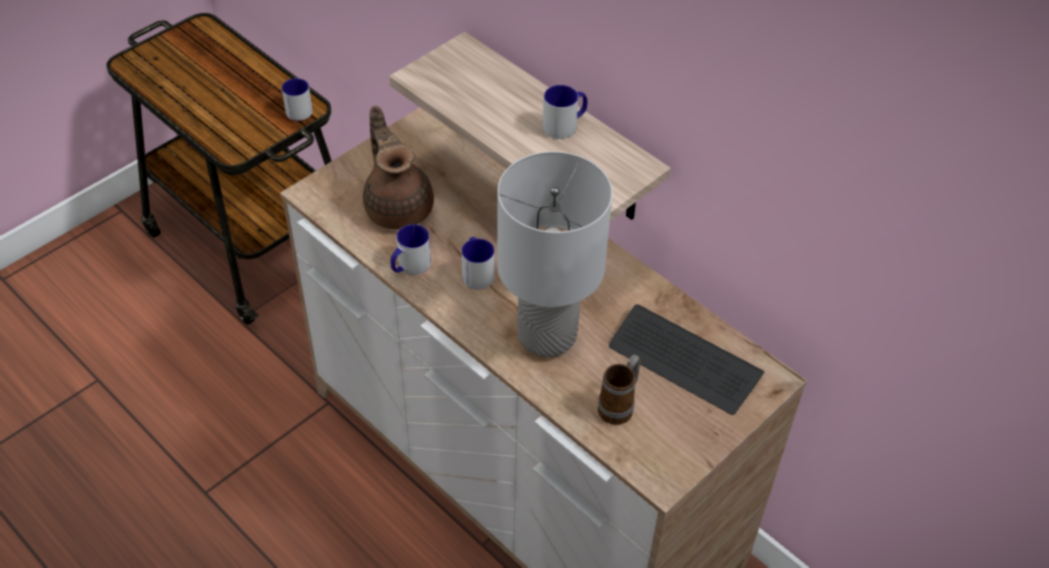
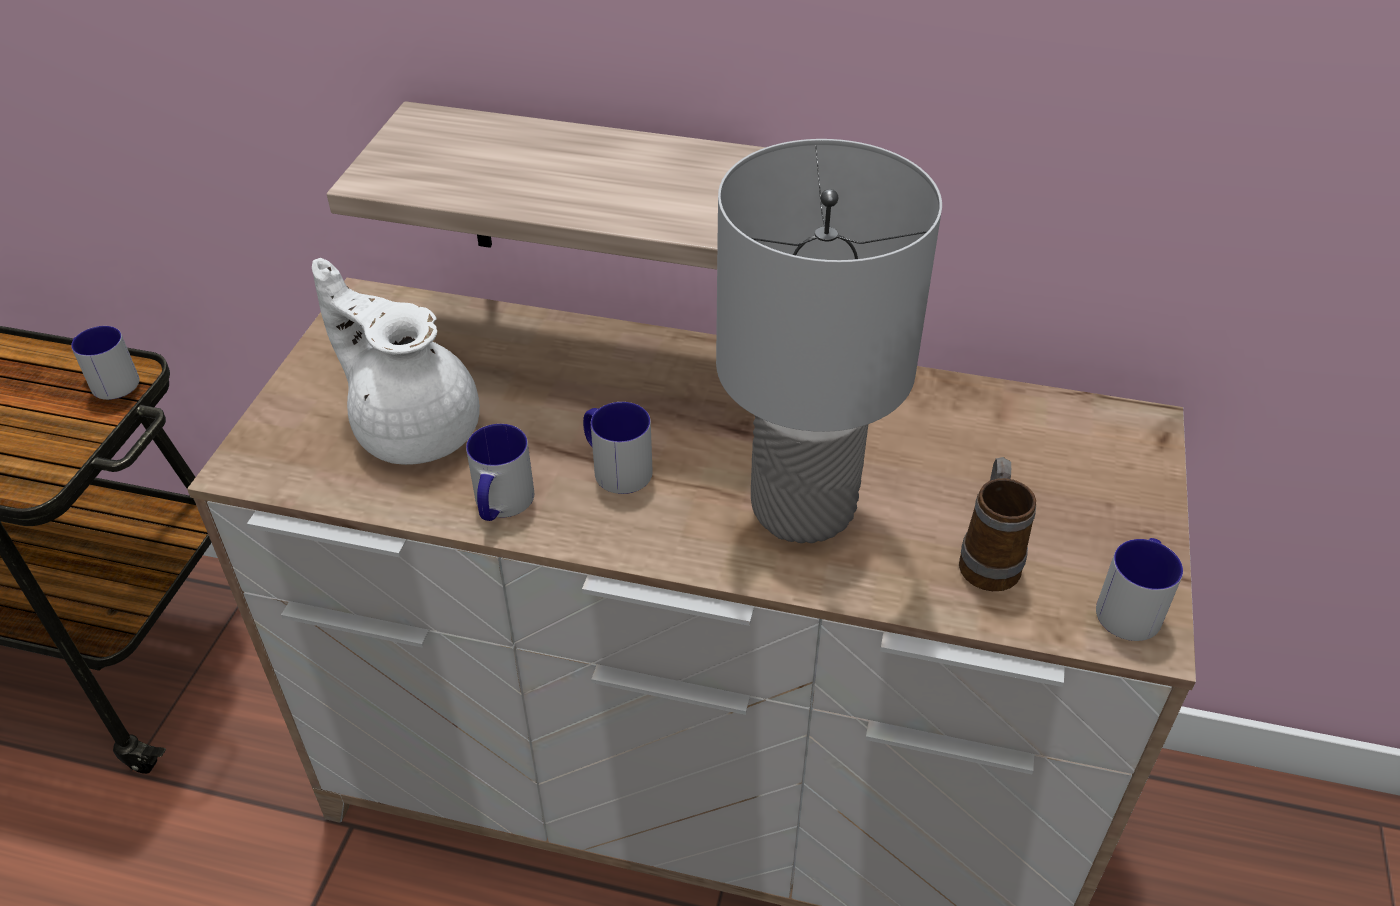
camera: 30 degrees left, 5 degrees down
(398, 206) = (414, 427): brown teapot -> white teapot
(565, 125) = (674, 162): mug -> mug (1131, 606)
(684, 361) = (1014, 455): keyboard -> none

